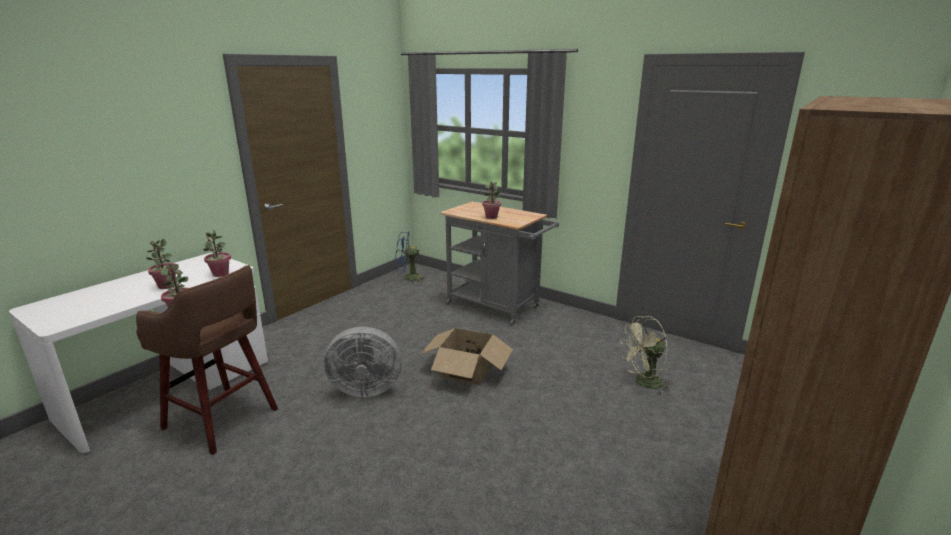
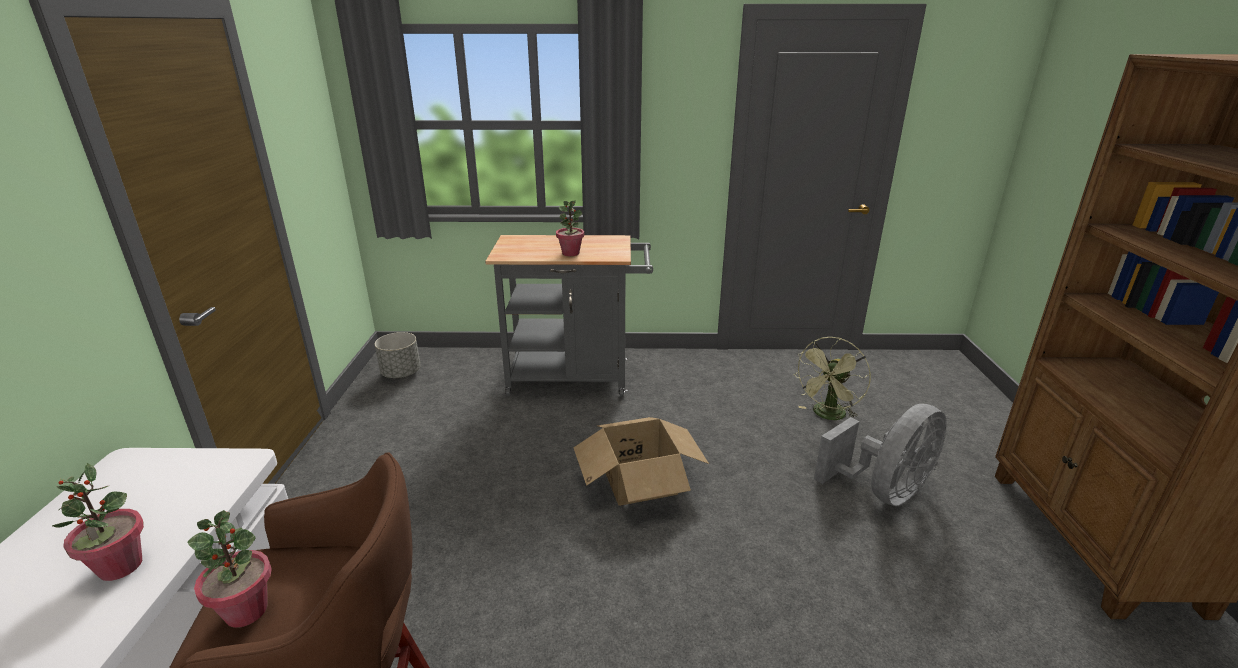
camera: 35 degrees left, 5 degrees up
(220, 274) = (220, 489): potted plant -> none
(364, 388) = (538, 573): grey fan -> grey fan (883, 491)
(408, 277) = (401, 373): blue fan -> grey planter

